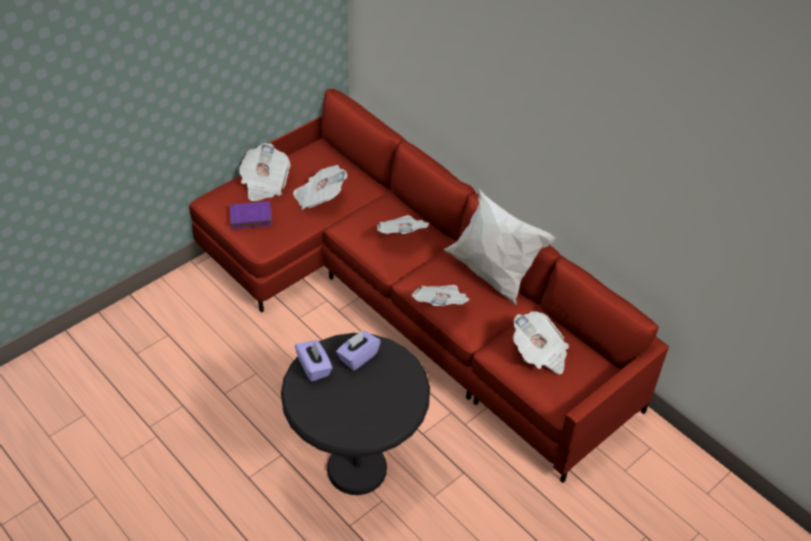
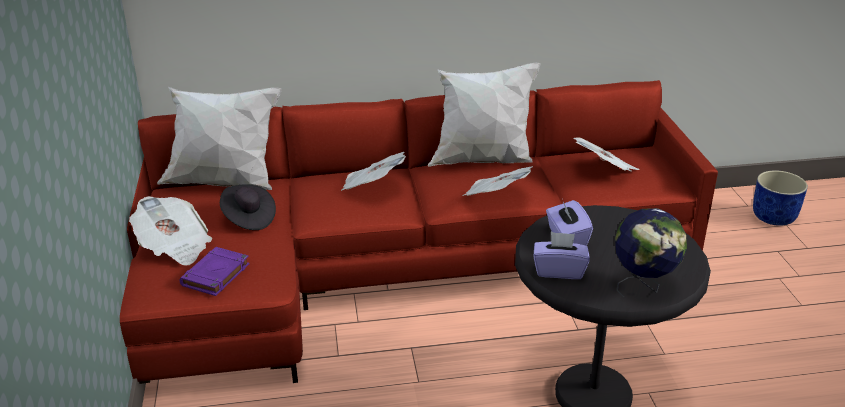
camera: 55 degrees left, 15 degrees down
(319, 197) = (248, 218): newspaper -> black hat
(326, 417) = (643, 286): none -> globe
(351, 164) = (225, 183): none -> white pillow
(704, 518) = (773, 217): none -> blue planter

